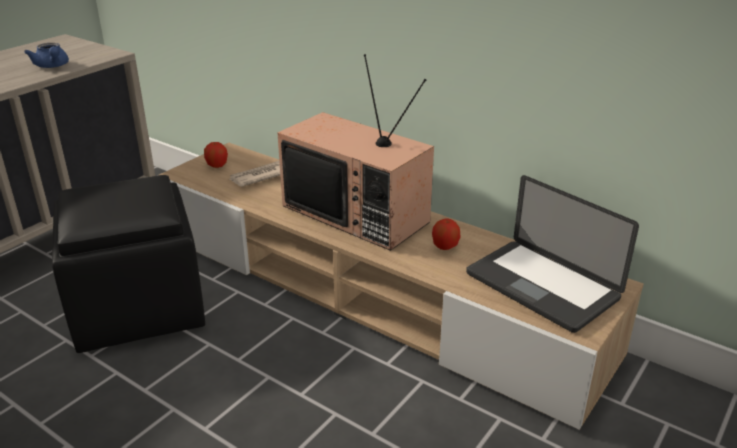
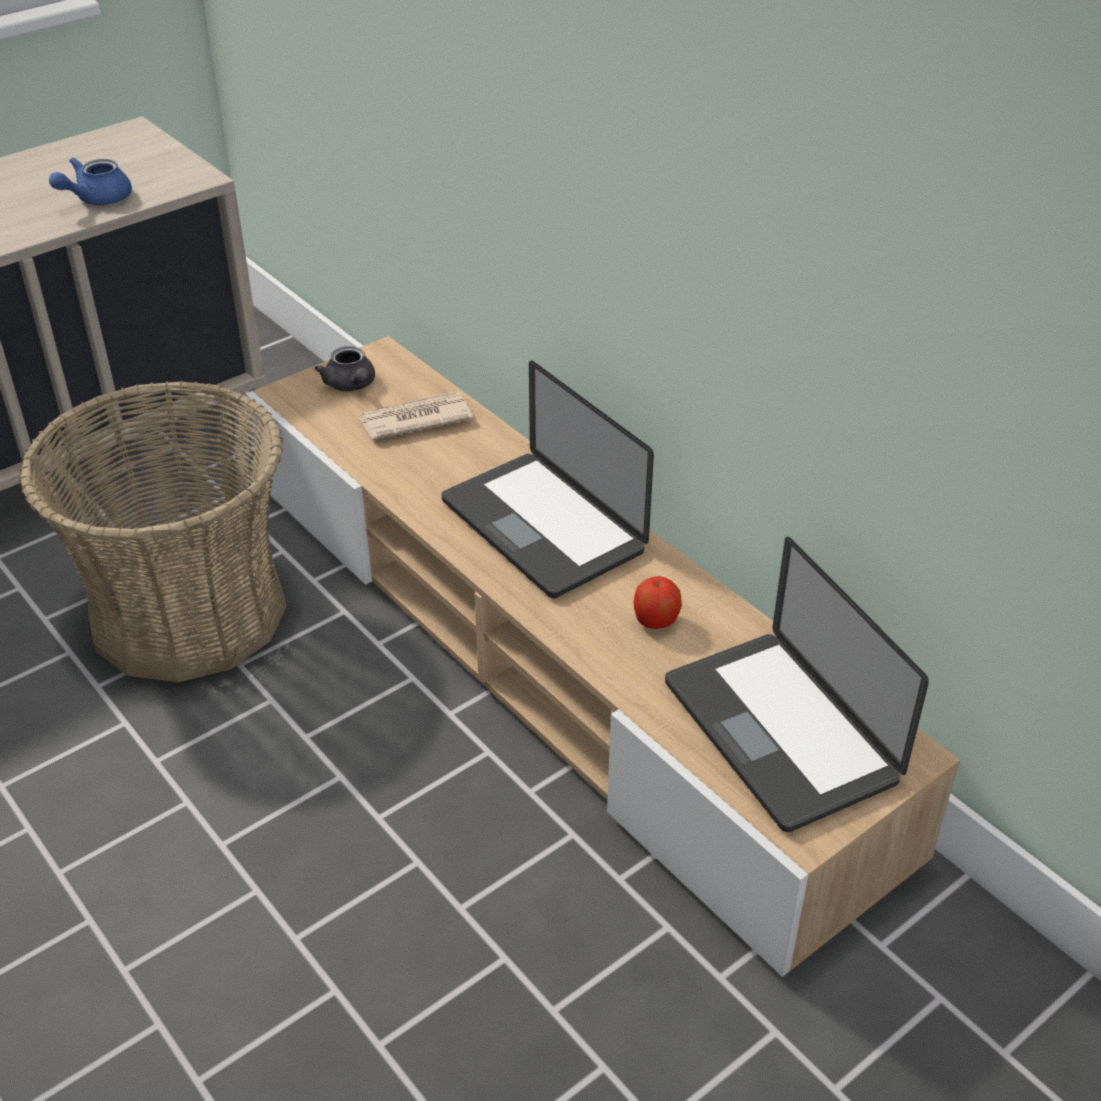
camera: 15 degrees right, 10 degrees up
(52, 66) = (96, 199): blue teapot -> blue teapot turned 60 degrees clockwise
(139, 307) = (189, 612): black ottoman -> basket
(217, 165) = (351, 385): apple -> grey teapot
(358, 213) = (542, 526): television -> laptop

